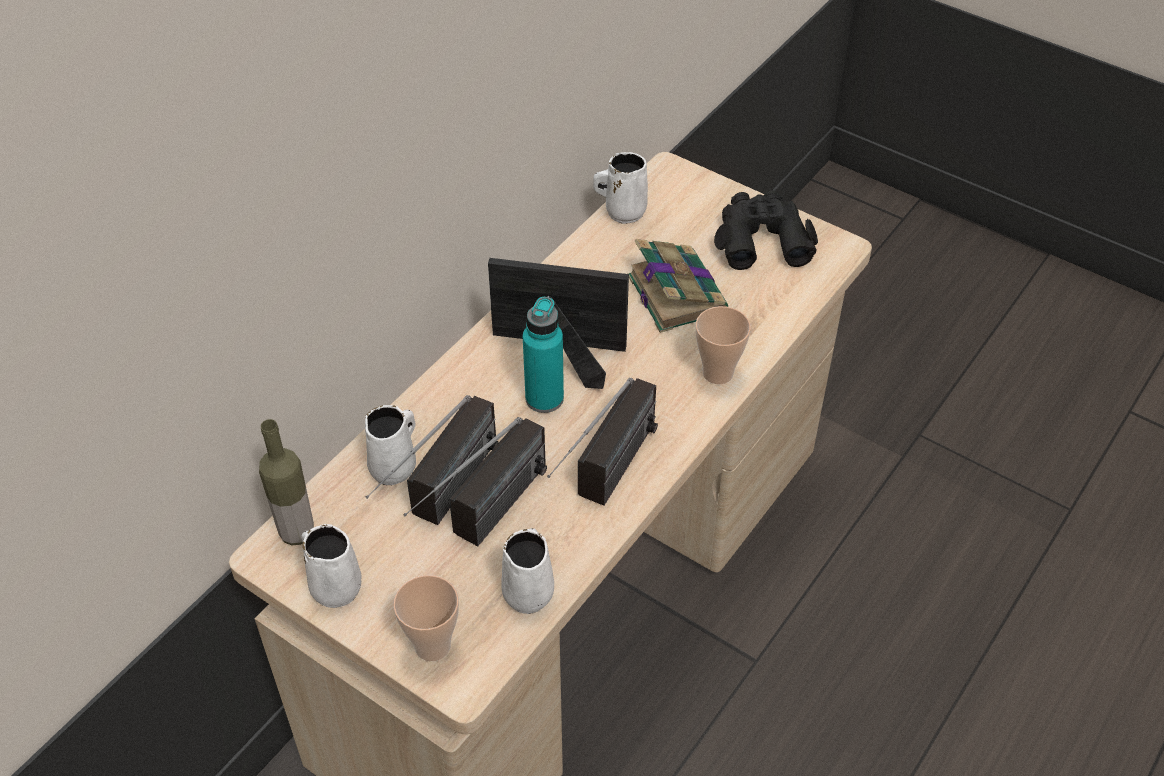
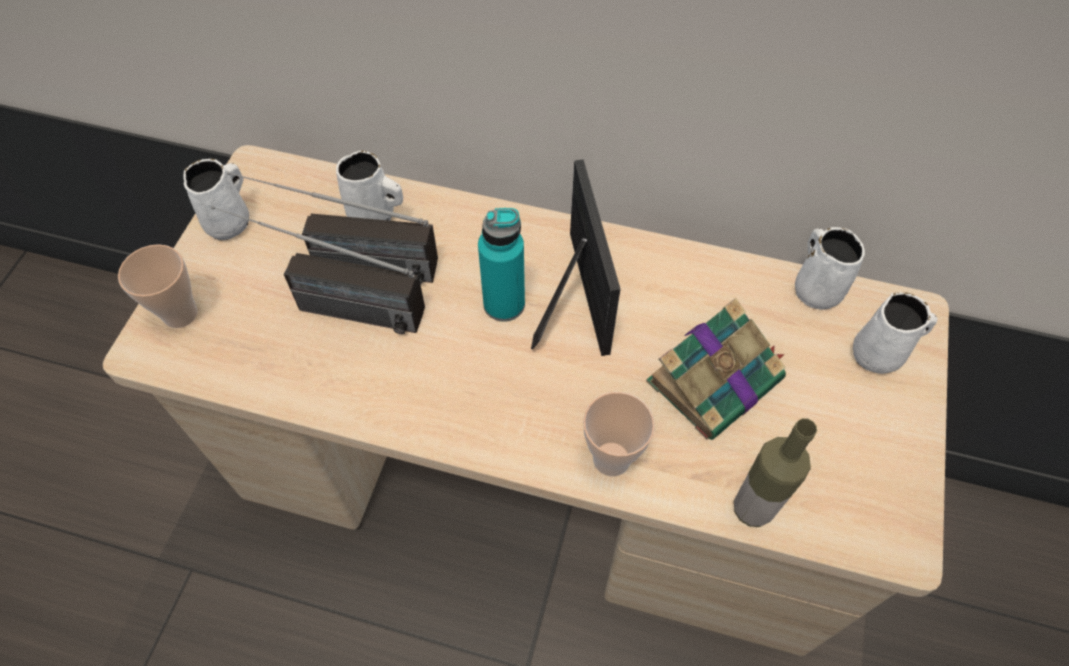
camera: 70 degrees right, 10 degrees up
(297, 533) = (281, 177): bottle -> bottle (752, 509)
(529, 591) = (256, 369): white mug -> white mug (879, 354)
(606, 483) = (411, 394): radio -> none
(761, 238) = (862, 447): black binoculars -> none

